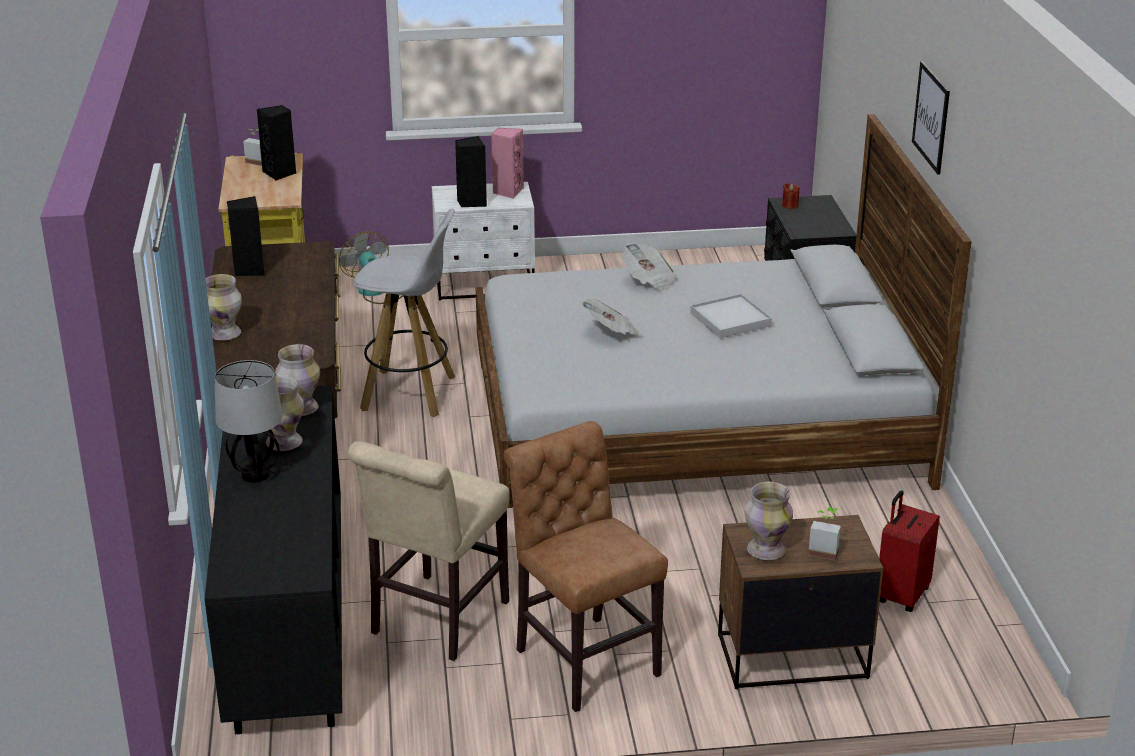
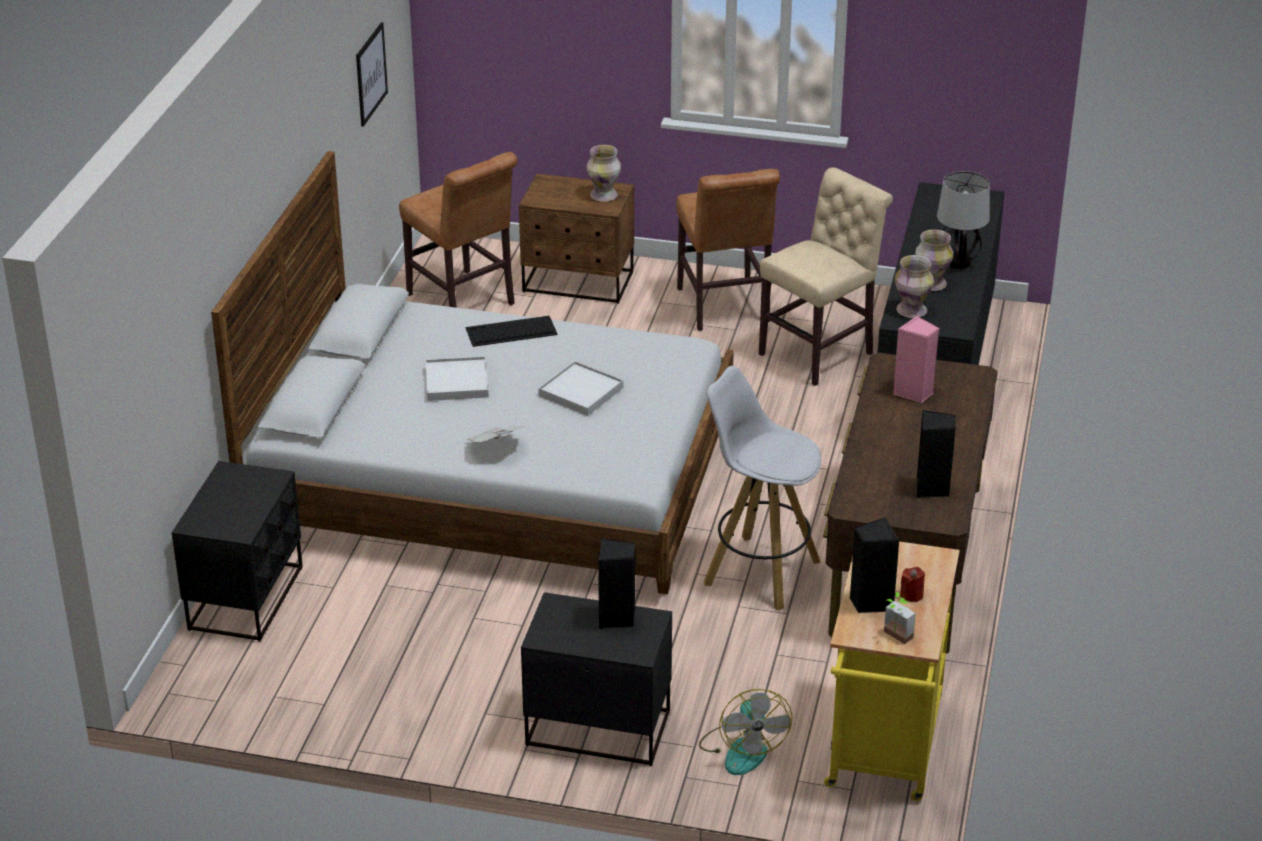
camera: 160 degrees left, 5 degrees up
(225, 334) = (968, 407): vase -> none
(485, 285) = (597, 727): white nightstand -> black nightstand
(507, 192) = (559, 629): pink speaker -> pink speaker (914, 393)
(611, 332) = (580, 392): newspaper -> white tray
(725, 372) = (510, 331): none -> keyboard
(790, 205) = (239, 524): red candle -> red candle (911, 595)
(824, 550) = (565, 188): potted plant -> none
(901, 595) = (464, 302): red suitcase -> brown chair
(931, 117) = (261, 173): picture -> picture (371, 74)

